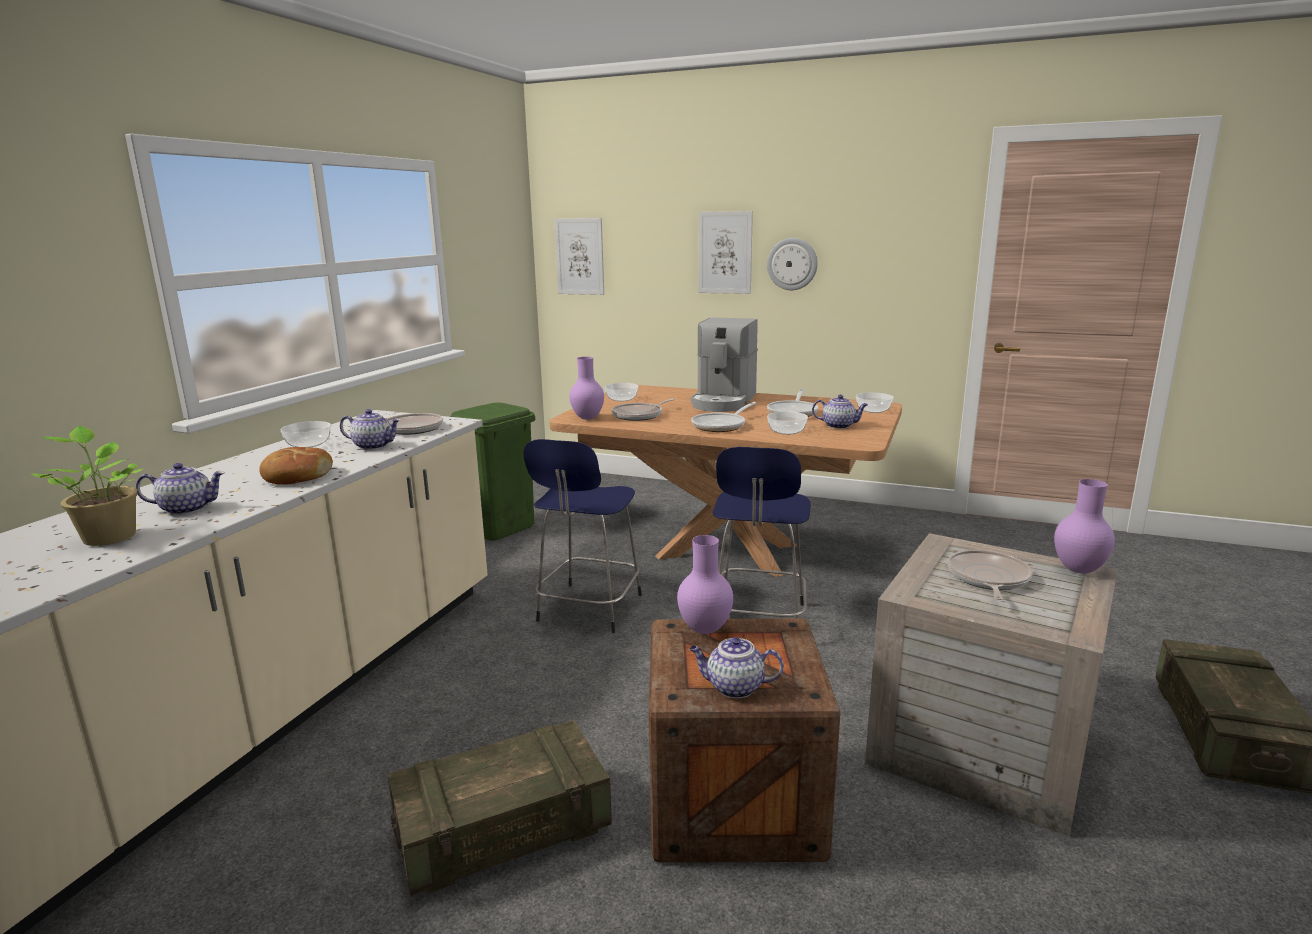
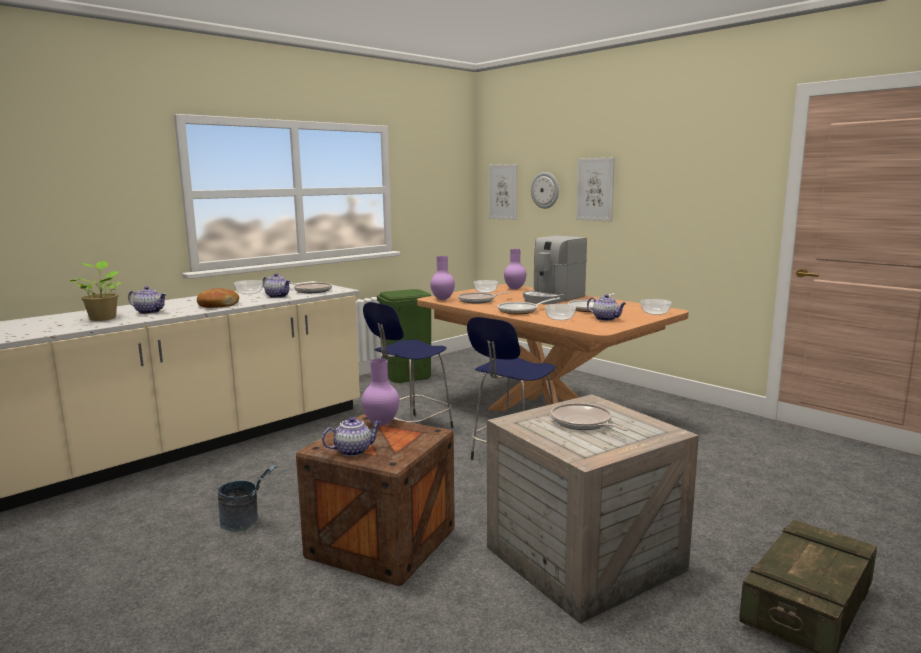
camera: 25 degrees right, 5 degrees down
(503, 830) = (246, 522): crate -> grey bucket
(734, 687) = (353, 451): teapot -> teapot turned 120 degrees clockwise
(792, 264) = (641, 198): wall clock -> wall clock (545, 190)
(987, 578) = (583, 423): frying pan -> frying pan turned 75 degrees counterclockwise
(1077, 570) = (663, 430): purple vase -> purple vase (514, 288)

